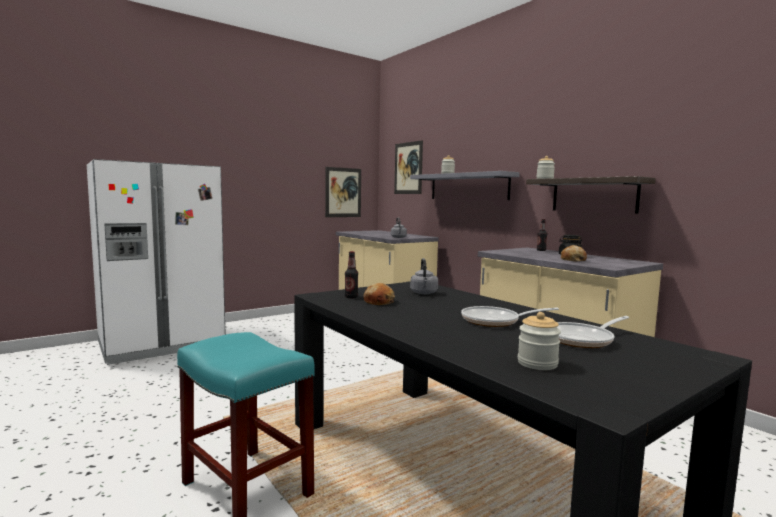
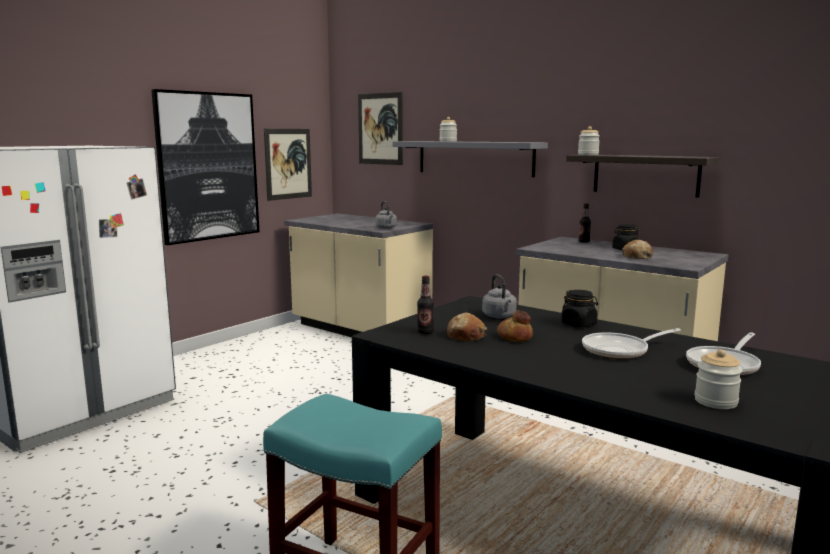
camera: 15 degrees left, 5 degrees up
(281, 190) = (208, 166): none -> picture
(417, 305) = (515, 337): none -> bread
(483, 302) = (579, 324): none -> black jar

